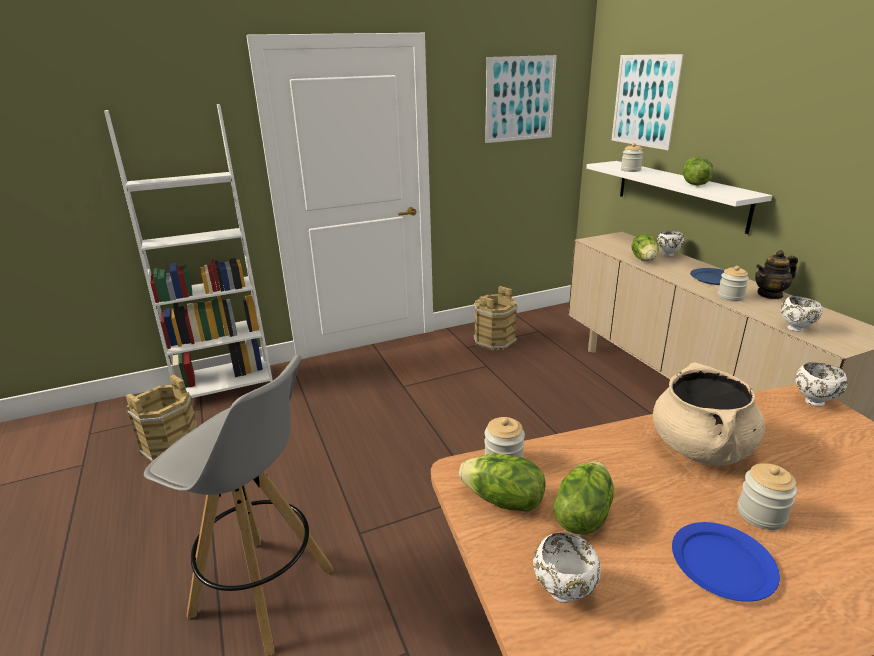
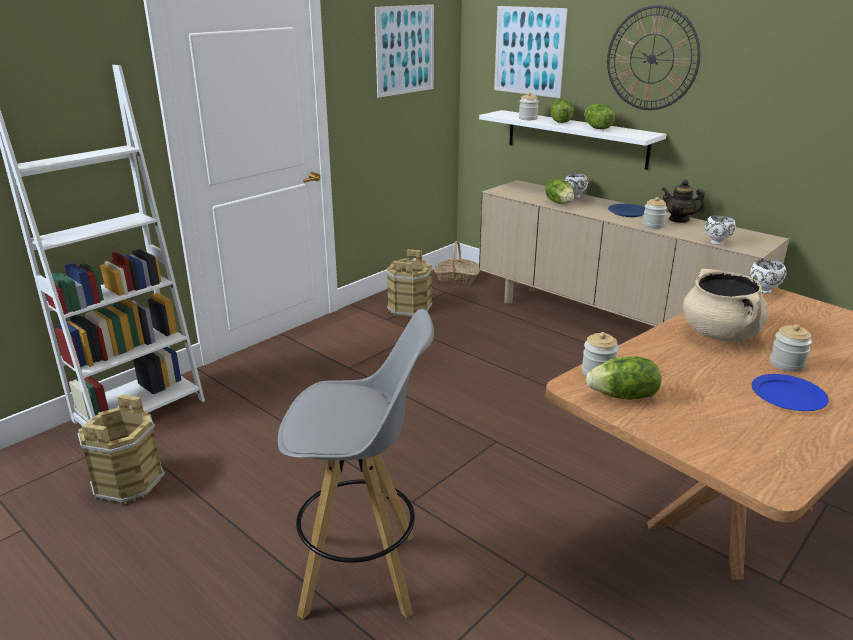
camera: 25 degrees left, 0 degrees up
(558, 318) = (457, 277): none -> basket
(564, 593) = (715, 436): white bowl -> none
(581, 515) = (683, 391): lettuce -> lettuce (560, 122)
(764, 108) = (652, 58): none -> wall clock
(770, 294) = (679, 219): teapot -> teapot turned 75 degrees clockwise

